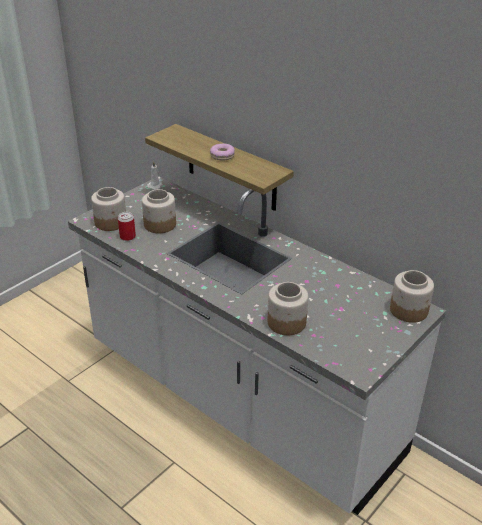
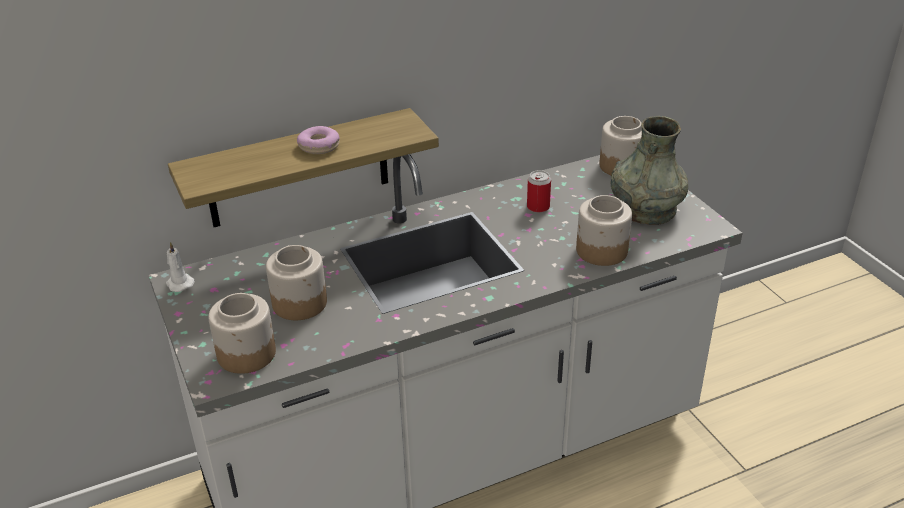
camera: 65 degrees left, 0 degrees up
(127, 237) = (306, 343): can -> can (538, 207)
(359, 333) = (645, 208): none -> grey vase

